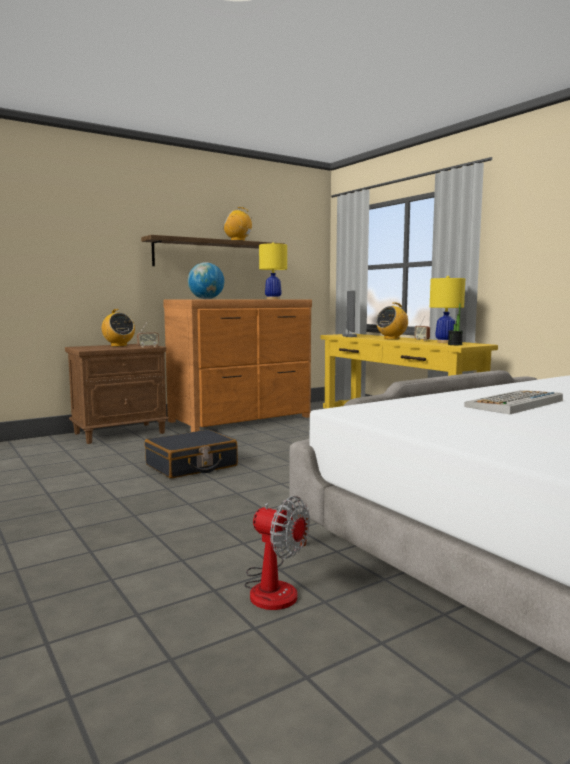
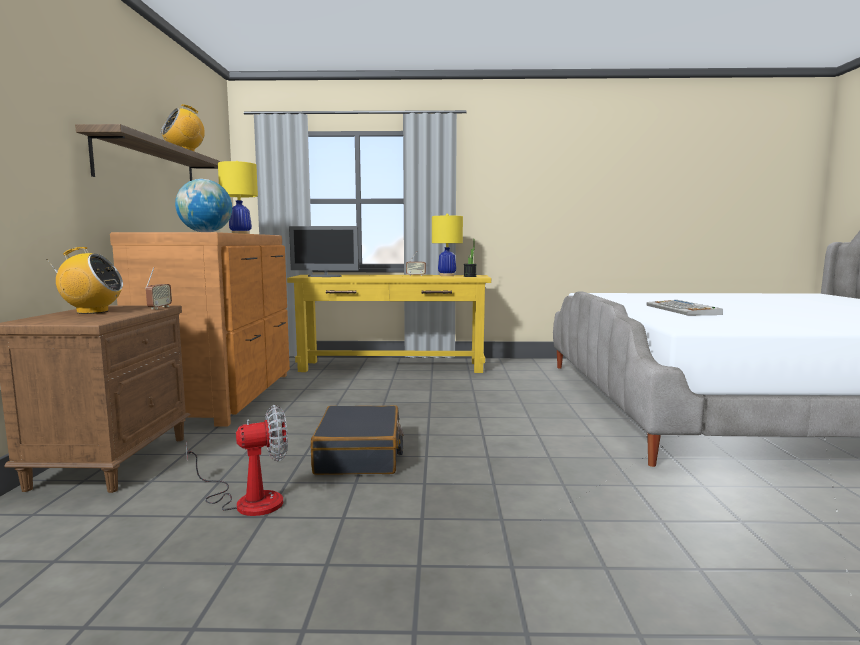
camera: 55 degrees left, 0 degrees up
(272, 587) = (741, 497): fan -> fan (247, 500)
(349, 336) = (325, 276): monitor -> monitor turned 150 degrees clockwise
(391, 339) = (384, 276): radio -> none

